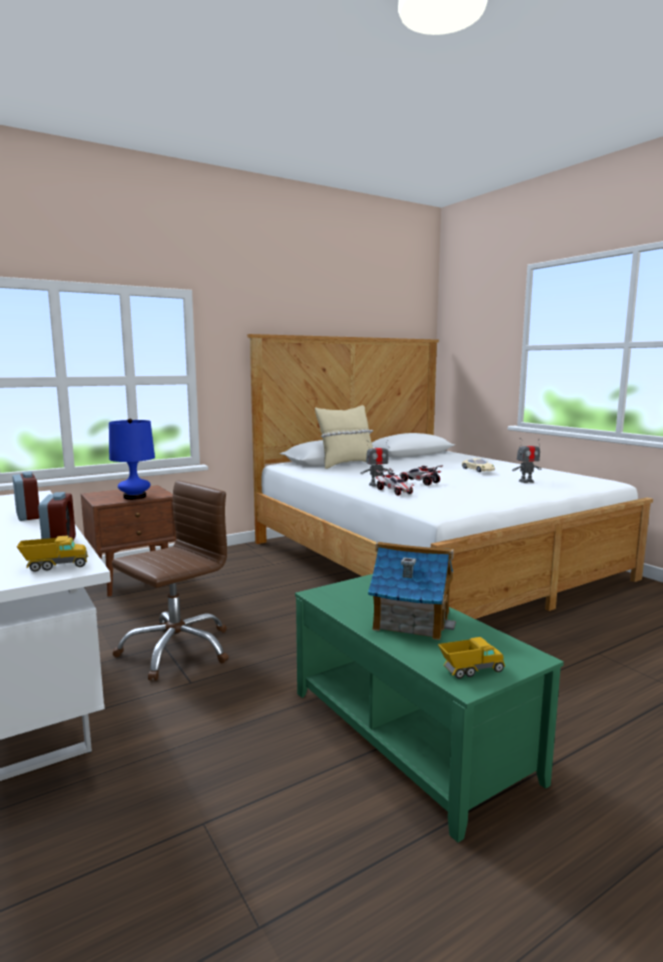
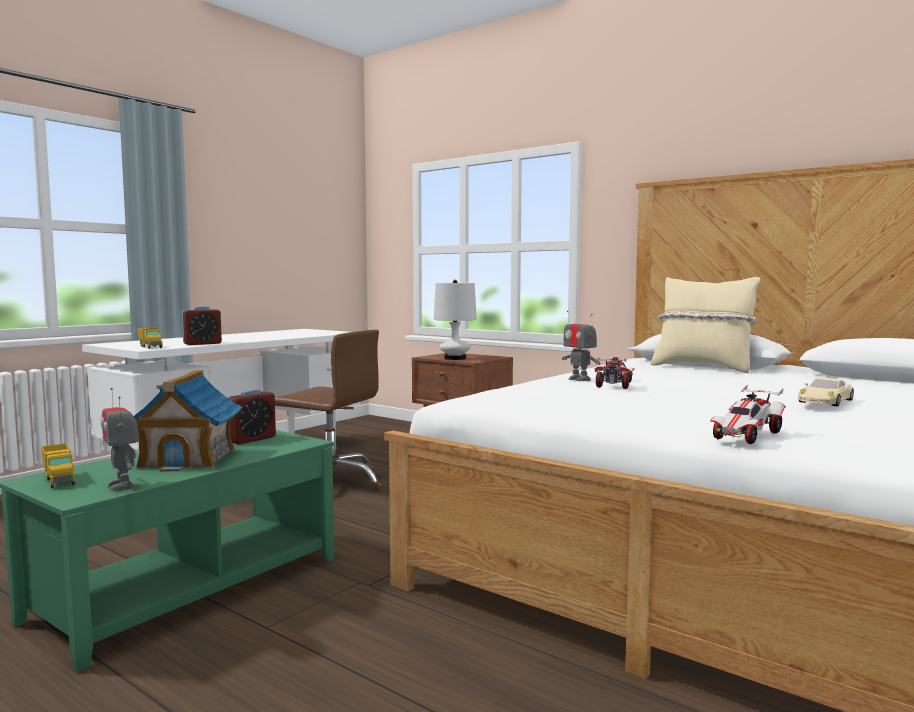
camera: 70 degrees right, 5 degrees down
(28, 516) = (278, 336): alarm clock -> alarm clock (250, 439)
(135, 497) = (455, 358): blue table lamp -> white table lamp
(394, 491) = (547, 385): toy car -> toy car (747, 435)
(526, 481) = (788, 424): toy robot -> toy robot (122, 486)

